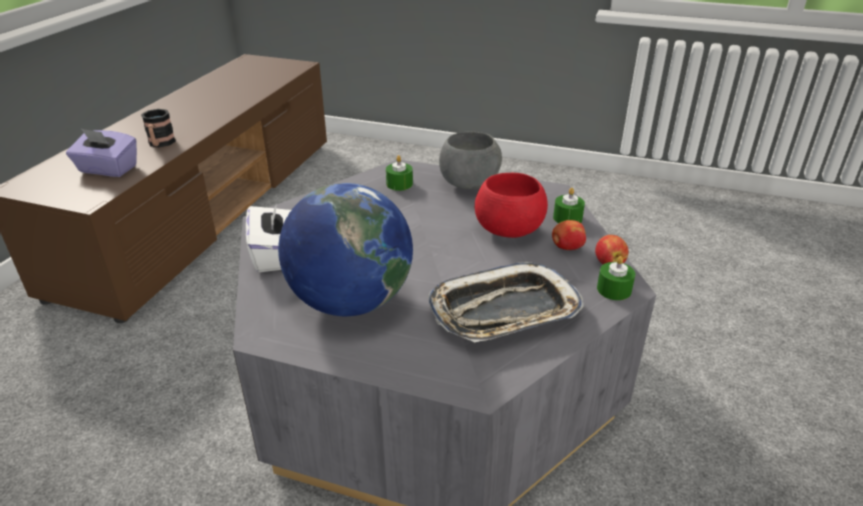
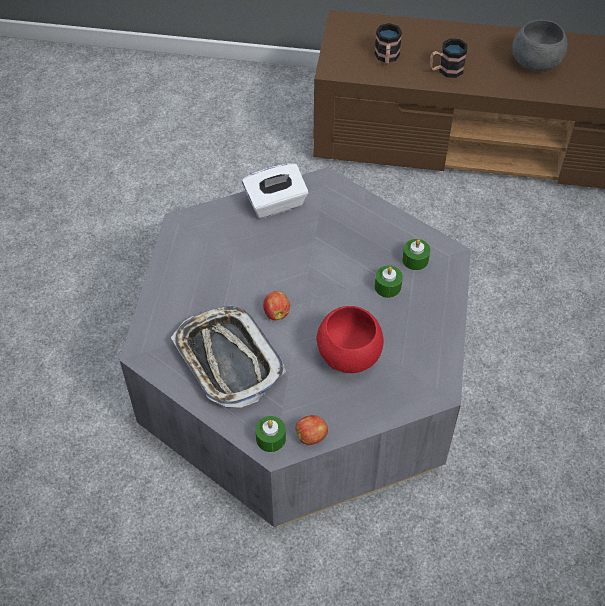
camera: 80 degrees right, 20 degrees up
(108, 169) = (386, 58): purple tissue box -> mug
(350, 302) = (224, 263): globe -> none
(470, 184) = (432, 316): grey bowl -> grey bowl (535, 64)
(566, 247) = (330, 402): apple -> apple (276, 312)
(567, 218) = (385, 403): green candle -> green candle (387, 286)

